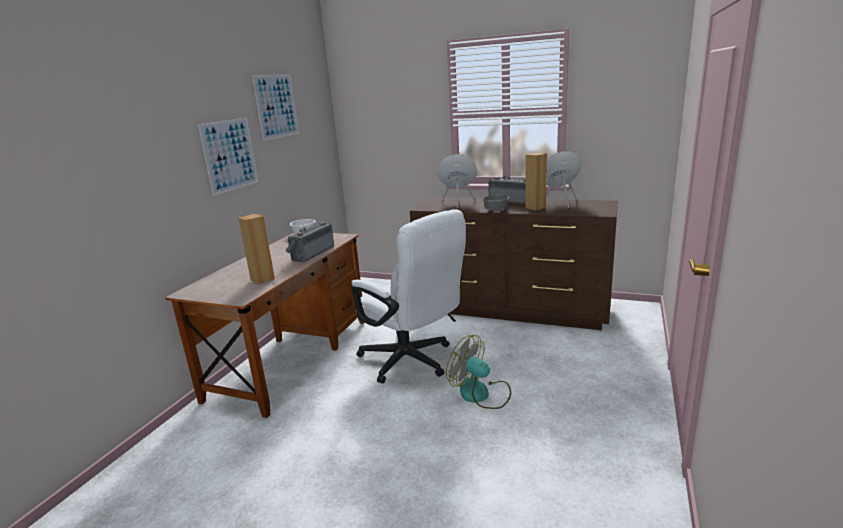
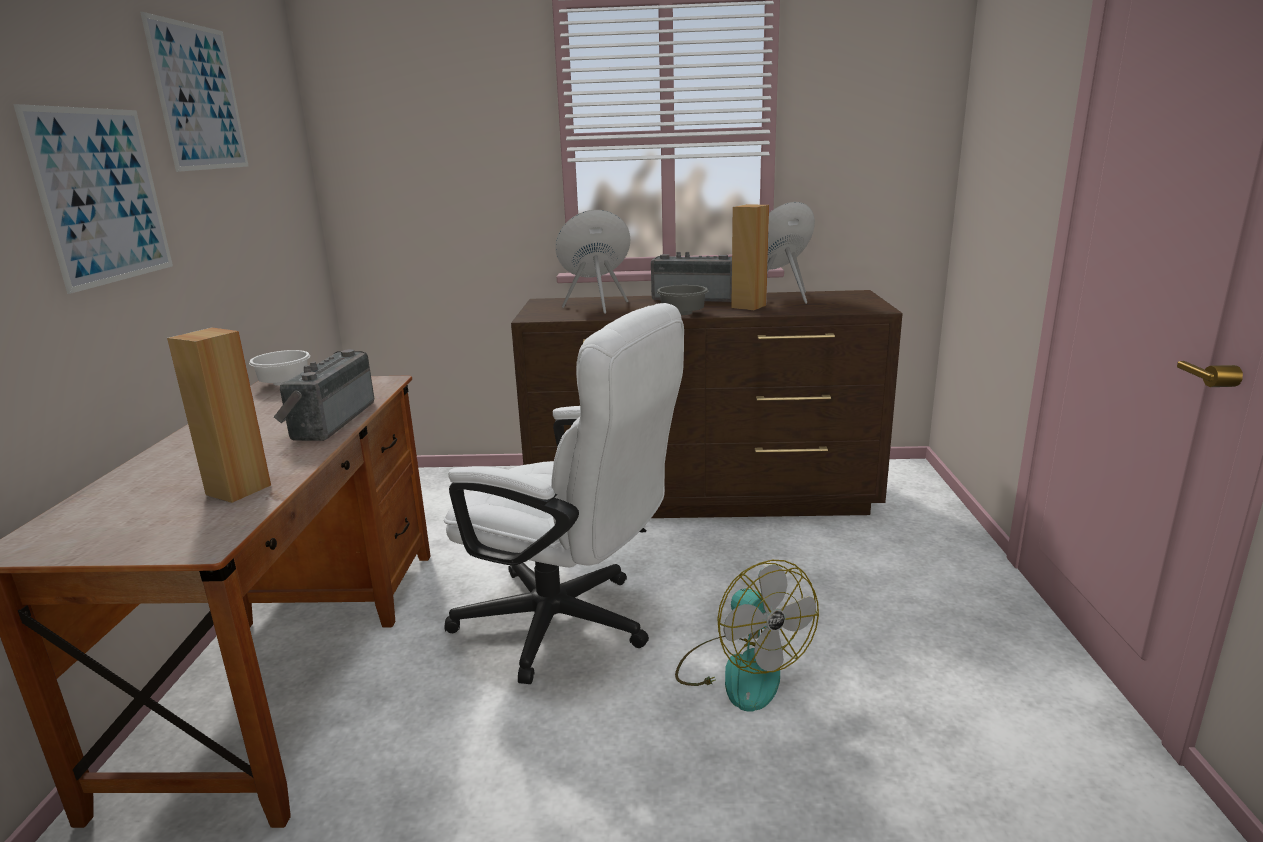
camera: 20 degrees left, 0 degrees up
(481, 394) = (741, 671): fan -> fan turned 135 degrees counterclockwise

